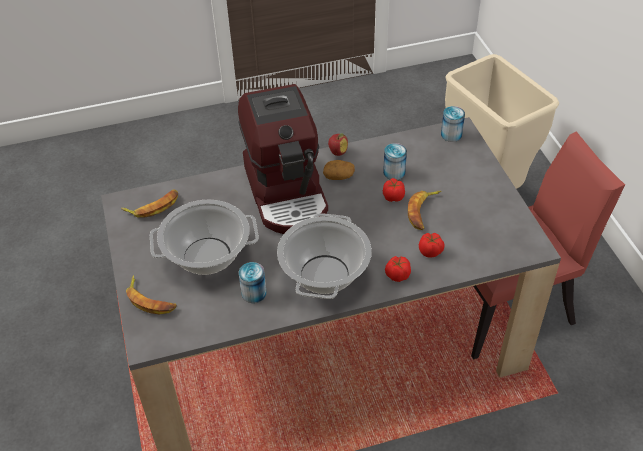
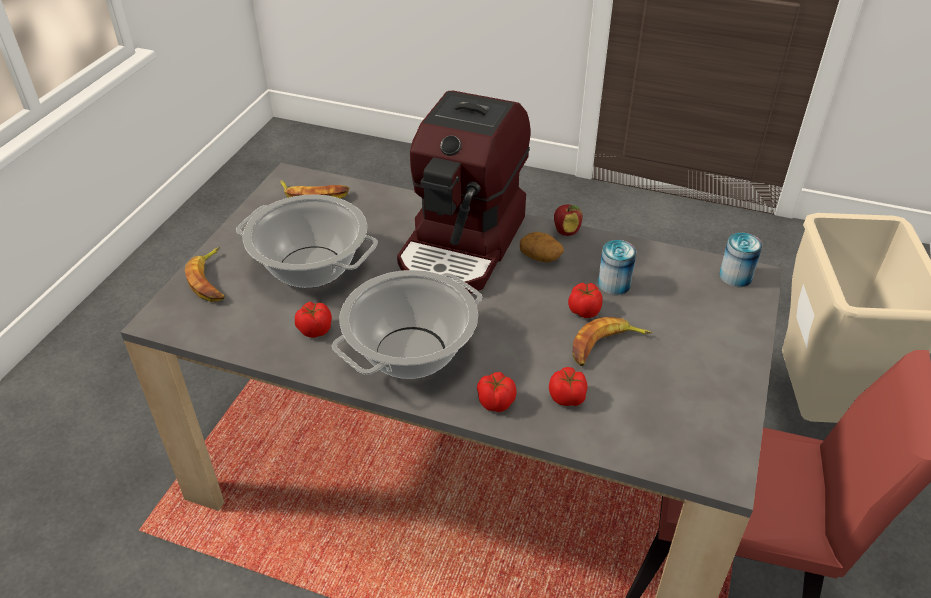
camera: 35 degrees right, 5 degrees down
(254, 293) = (314, 330): can -> tomato

